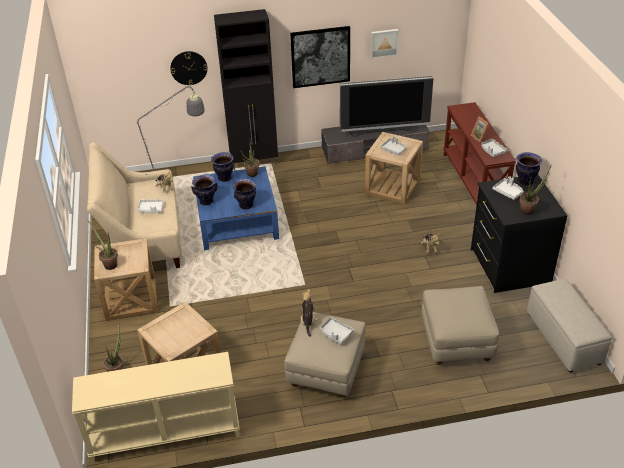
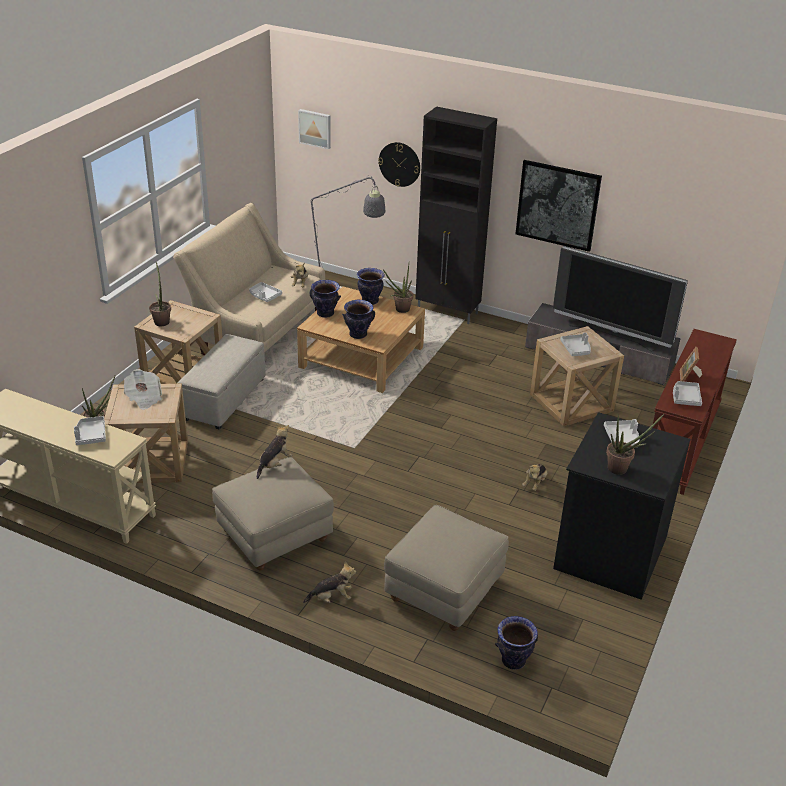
camera: 35 degrees right, 5 degrees down
(173, 326) = (144, 398): none -> newspaper
(237, 221) = (361, 357): blue coffee table -> beige coffee table
(336, 334) = (284, 490): grey tray -> grey tray (91, 435)
(384, 43) = (645, 215): picture -> picture (315, 128)
(404, 386) = (331, 598): none -> plush toy
(525, 181) = (660, 438): vase -> vase (513, 660)
(563, 339) = (578, 665): beige ottoman -> beige ottoman (224, 399)

